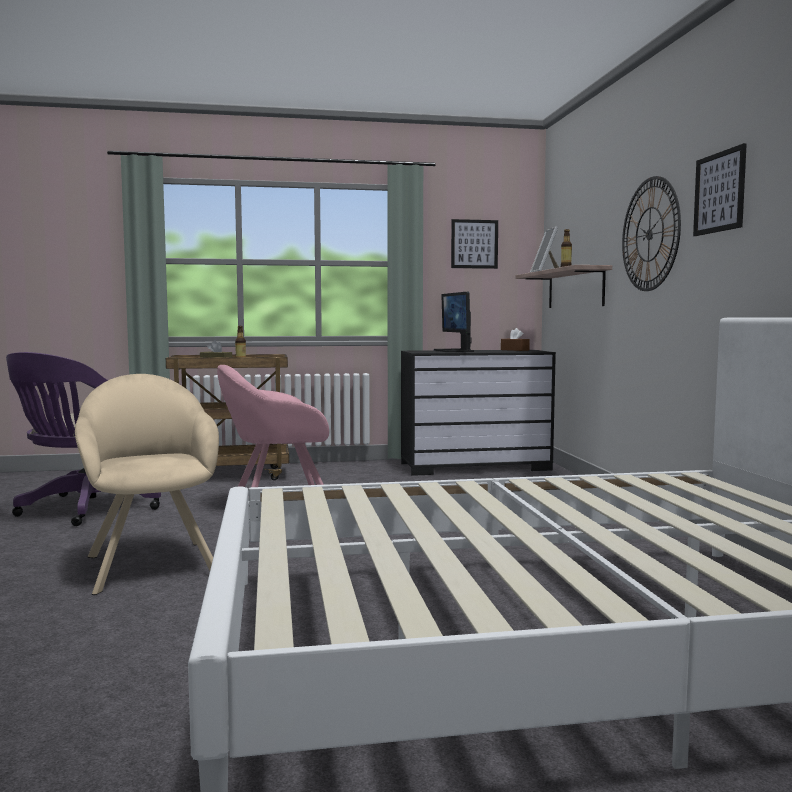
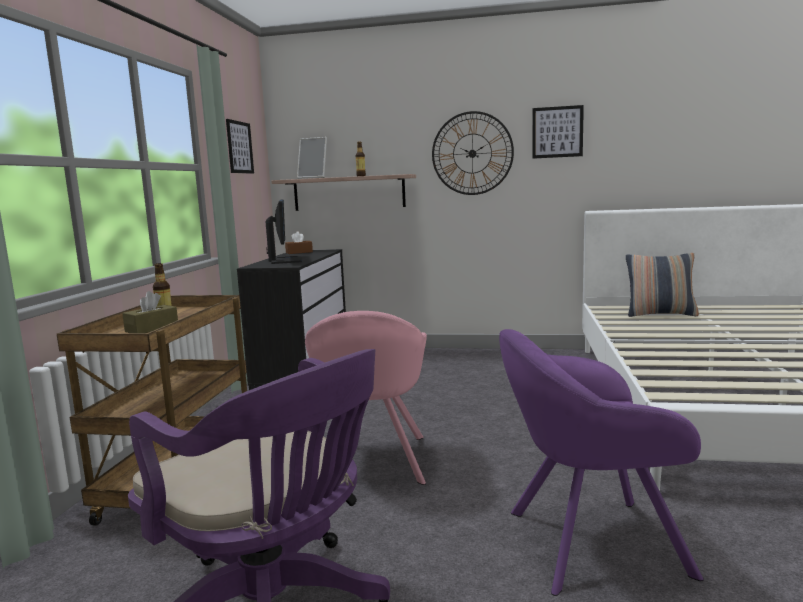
camera: 70 degrees left, 5 degrees up
(151, 563) = (586, 543): beige armchair -> purple armchair
(454, 351) = (285, 260): monitor -> monitor turned 105 degrees counterclockwise
(689, 498) = (660, 314): none -> pillow

